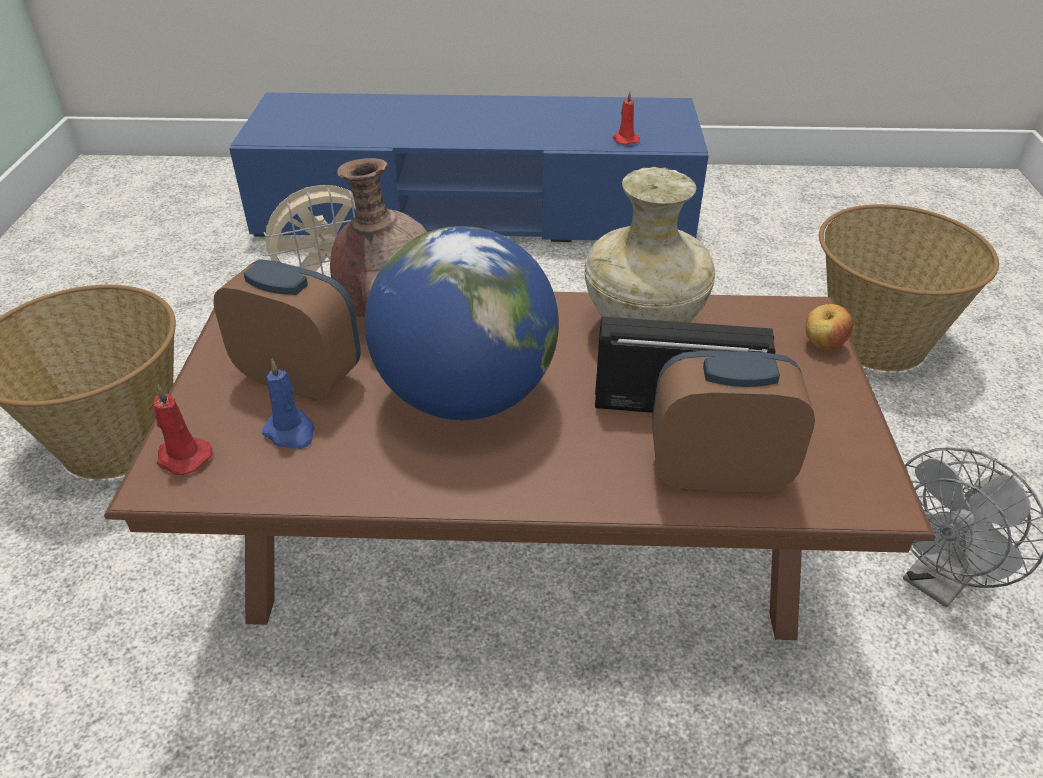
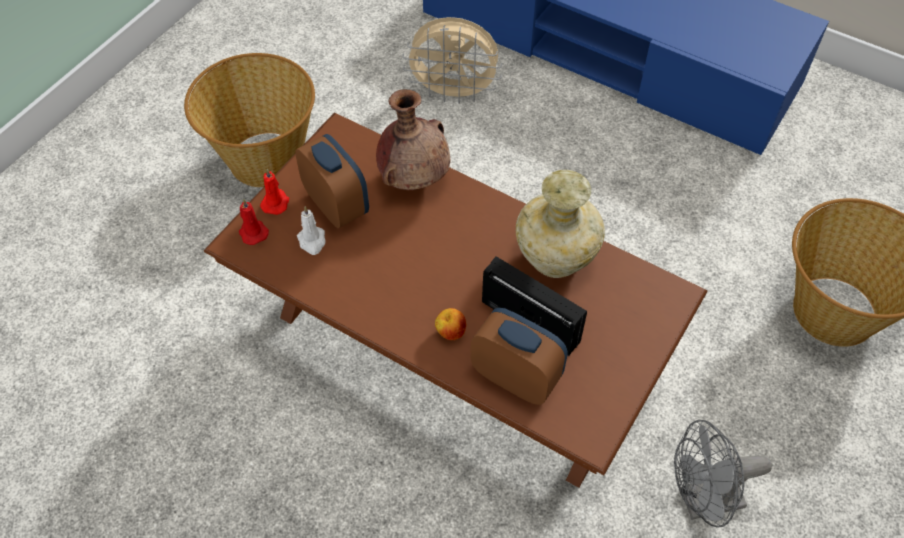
camera: 30 degrees right, 15 degrees up
(291, 432) = (312, 241): blue candle -> white candle
(466, 396) = (417, 260): globe -> none
(625, 139) = (727, 51): red candle -> red candle (276, 202)
(822, 345) = (660, 323): apple -> apple (450, 332)

